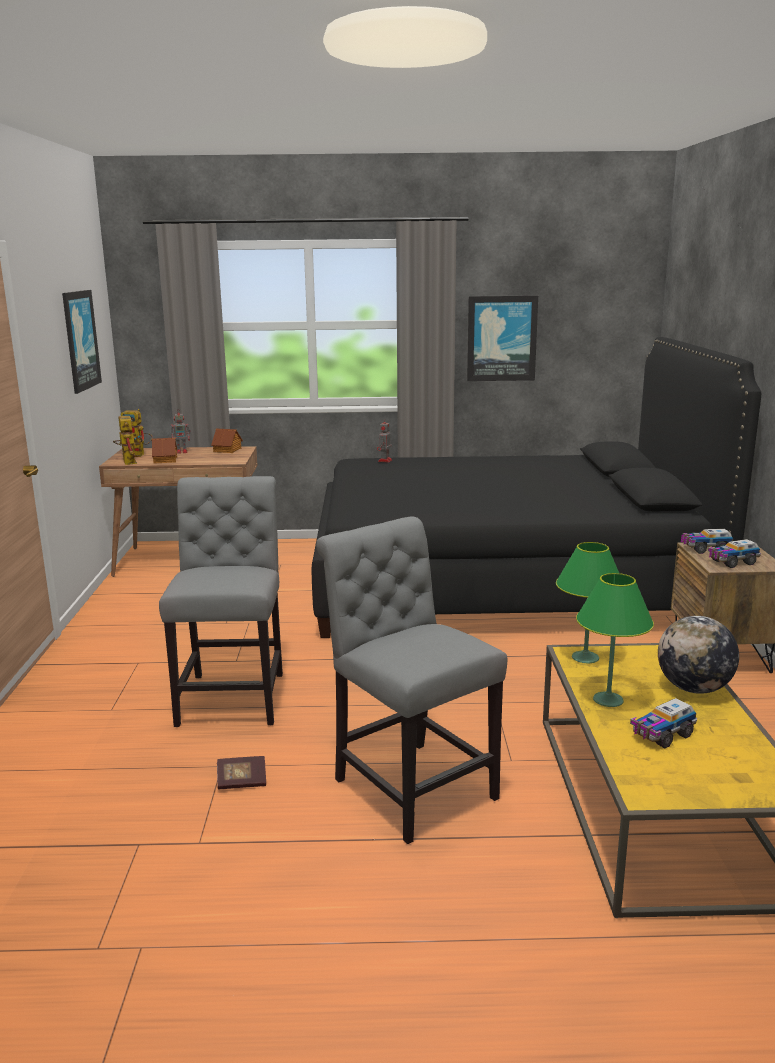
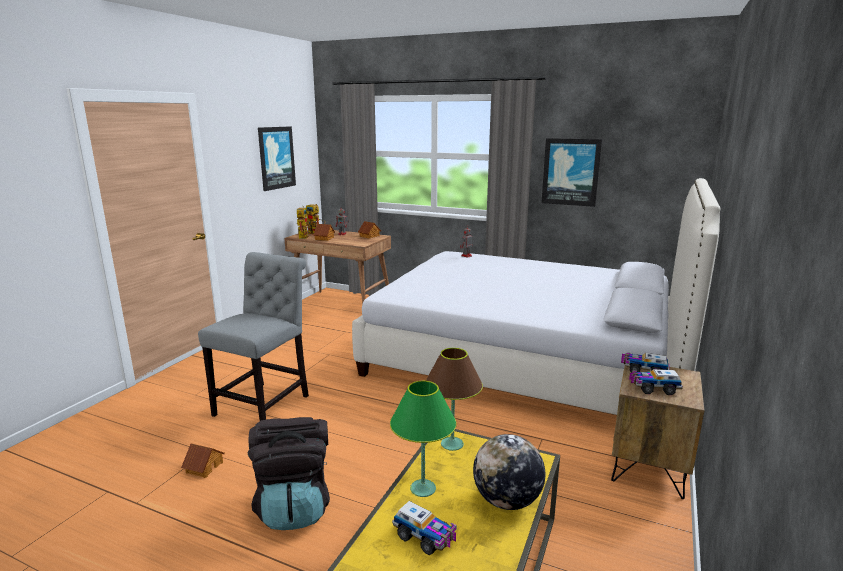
camera: 25 degrees right, 0 degrees up
(242, 782) = (204, 467): book -> toy house
(409, 785) = (294, 506): grey chair -> black backpack
(504, 581) = (527, 360): black bed -> white bed
(585, 657) = (451, 444): green table lamp -> brown table lamp
(661, 735) = (425, 537): toy truck -> toy truck turned 135 degrees counterclockwise

